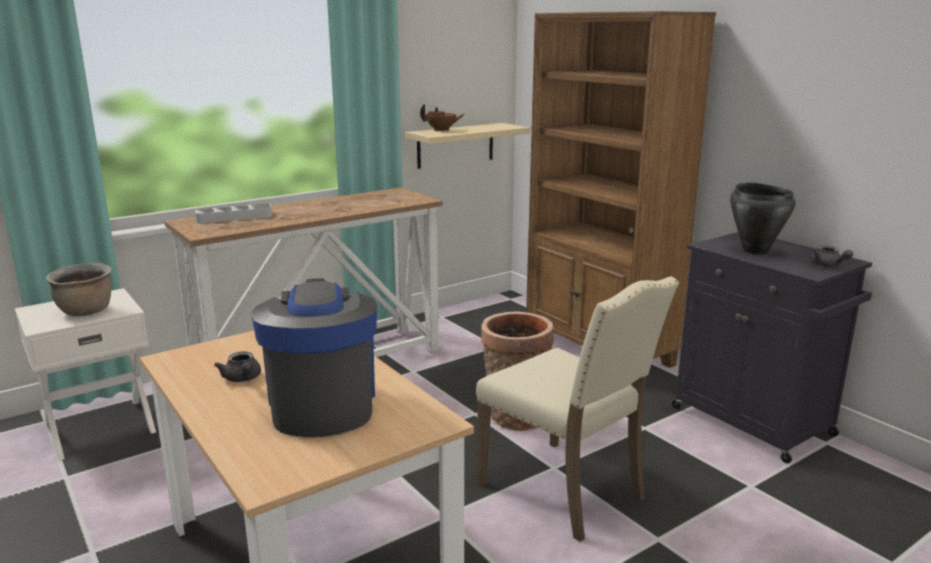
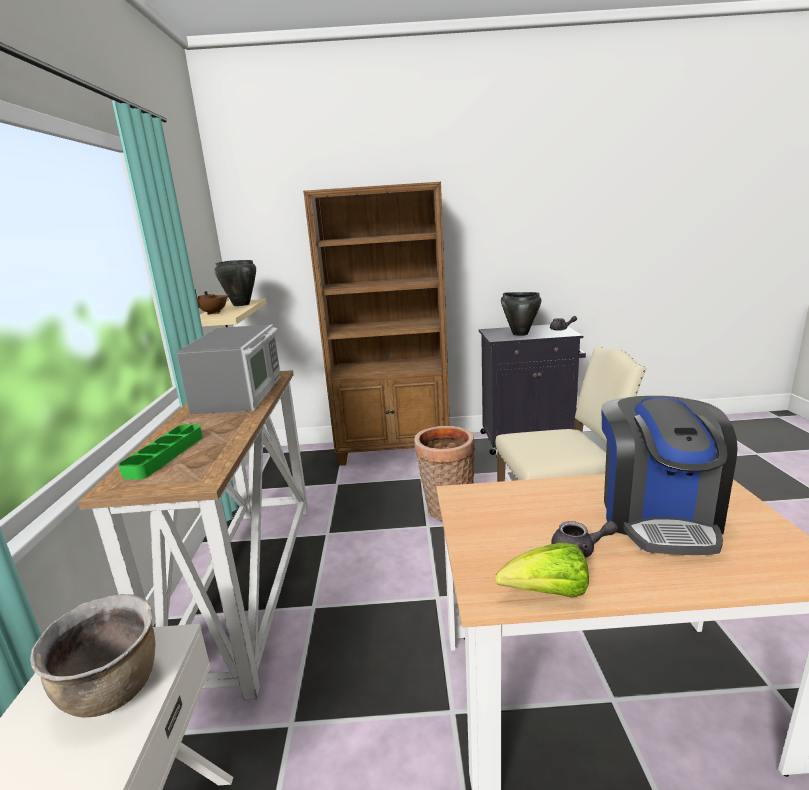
camera: 55 degrees left, 0 degrees up
(177, 376) = (547, 594): none -> lettuce
(234, 217) = (165, 455): grey tray -> green tray
(322, 403) = (657, 516): coffee machine -> coffee machine turned 105 degrees counterclockwise
(364, 203) = (241, 393): none -> microwave
(487, 128) = (241, 304): none -> black cooking pot

